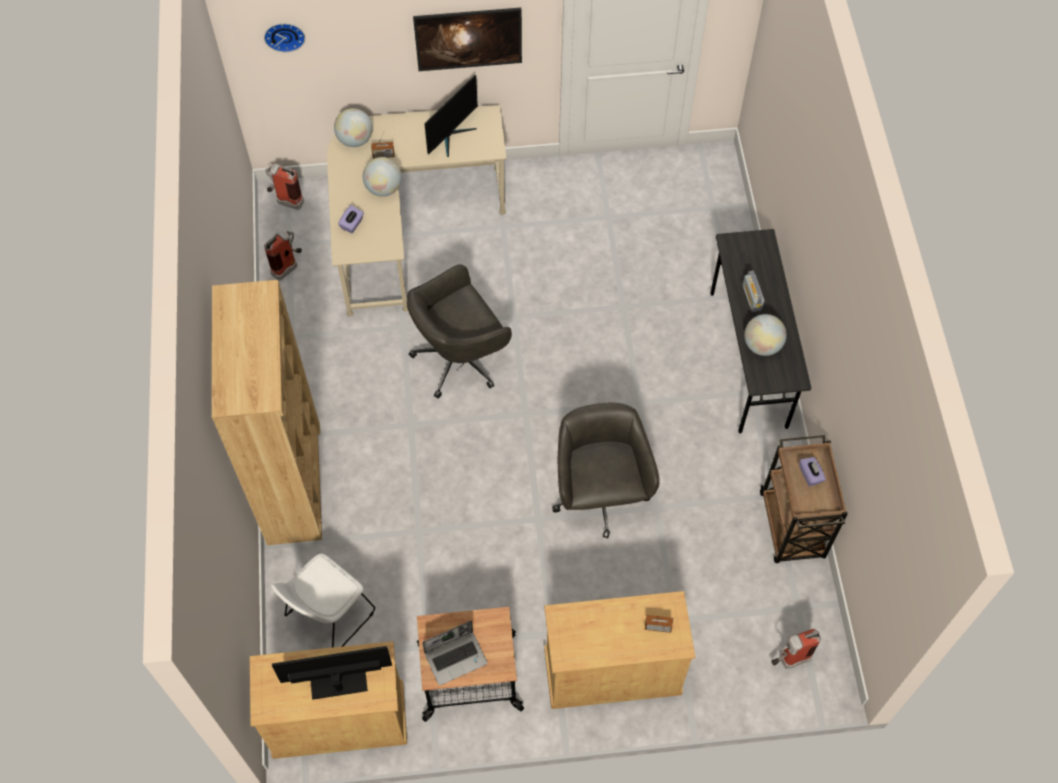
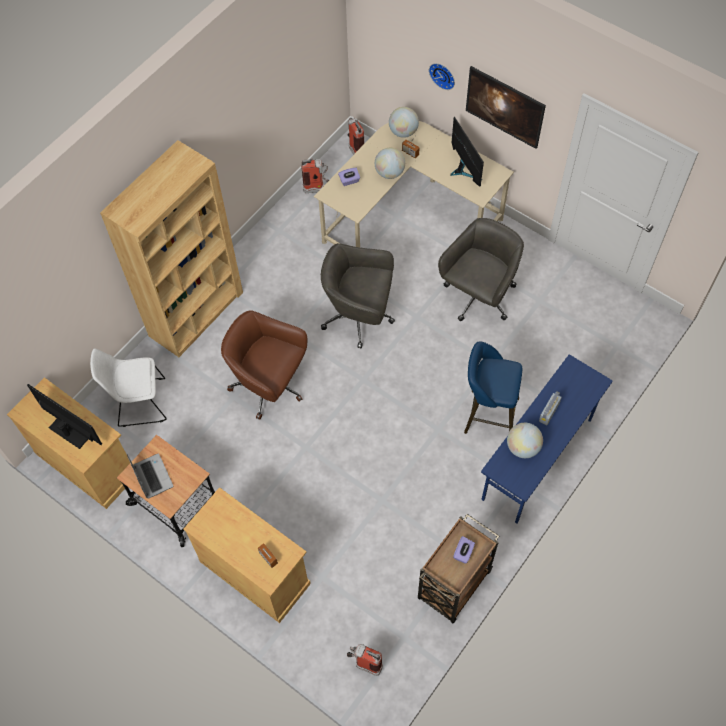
camera: 45 degrees right, 0 degrees up
(284, 35) = (387, 28): wall clock -> wall clock (443, 75)
(443, 492) = (269, 386): none -> brown office chair
(451, 135) = (463, 170): monitor -> monitor turned 105 degrees counterclockwise
(456, 657) = (152, 476): laptop -> laptop turned 135 degrees counterclockwise
(599, 495) = (355, 464): grey office chair -> grey office chair (478, 296)
(668, 355) = (487, 415): none -> blue stool
(748, 359) = (537, 460): grey desk -> blue desk

